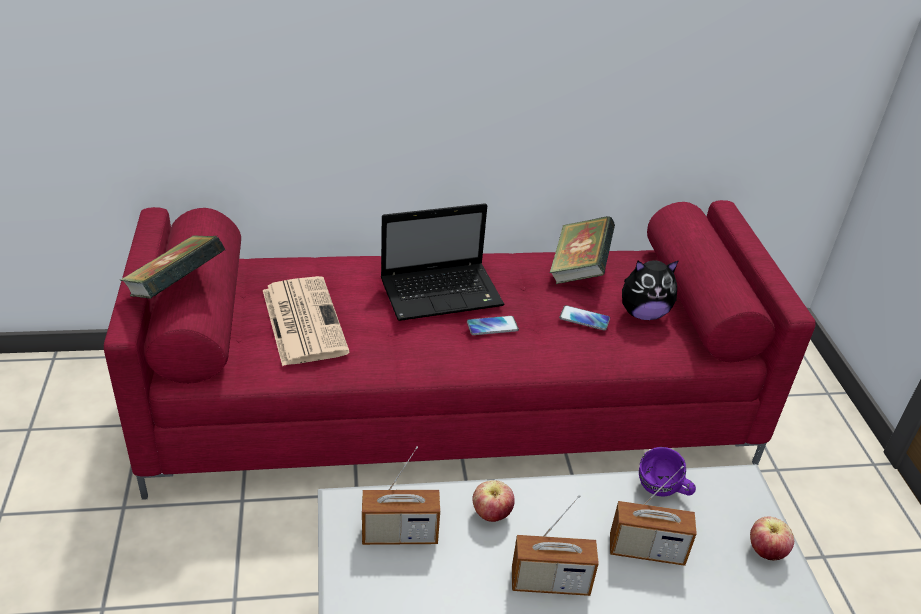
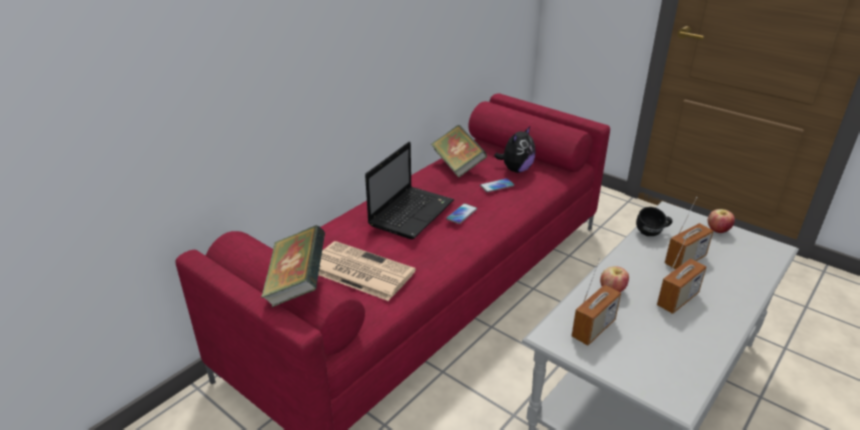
camera: 40 degrees left, 5 degrees down
(662, 491) = (652, 233): purple mug -> black mug

